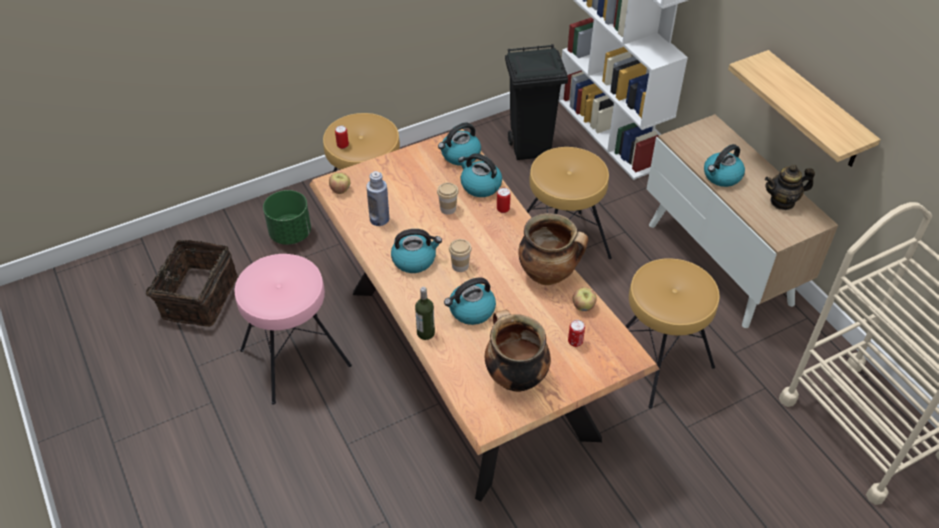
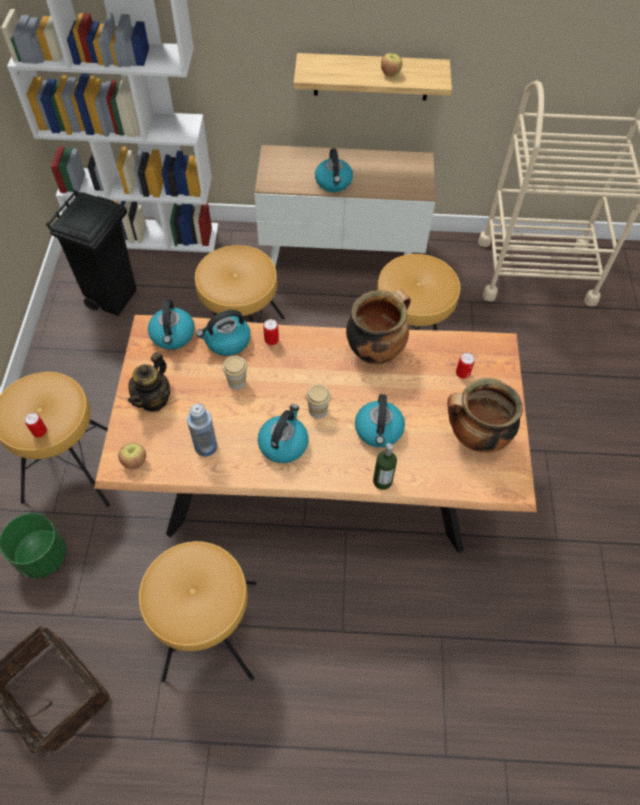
camera: 60 degrees left, 10 degrees up
(295, 357) = (209, 630): pink stool -> brown stool
(583, 306) = (428, 346): apple -> apple (390, 73)
(782, 201) = (387, 166): teapot -> teapot (154, 399)

